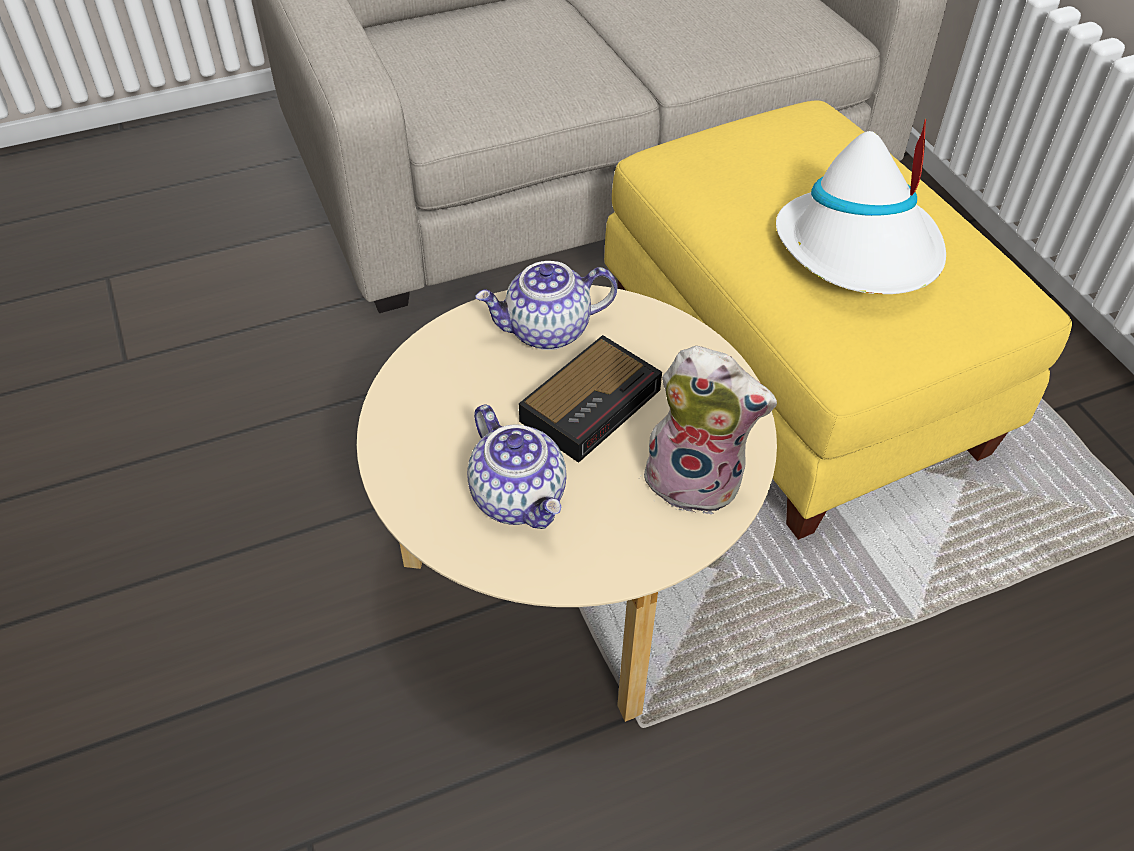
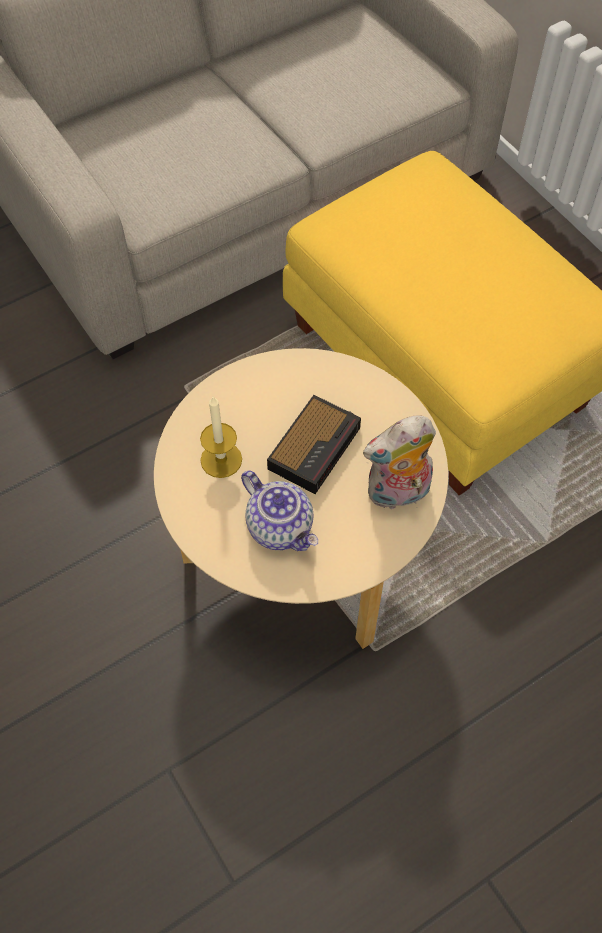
camera: 10 degrees left, 10 degrees up
(459, 401) = (221, 459): none -> candle
(547, 331) = (270, 392): teapot -> none
(696, 479) = (397, 494): plush toy -> plush toy turned 150 degrees clockwise
(860, 251) = (481, 291): white hat -> none

